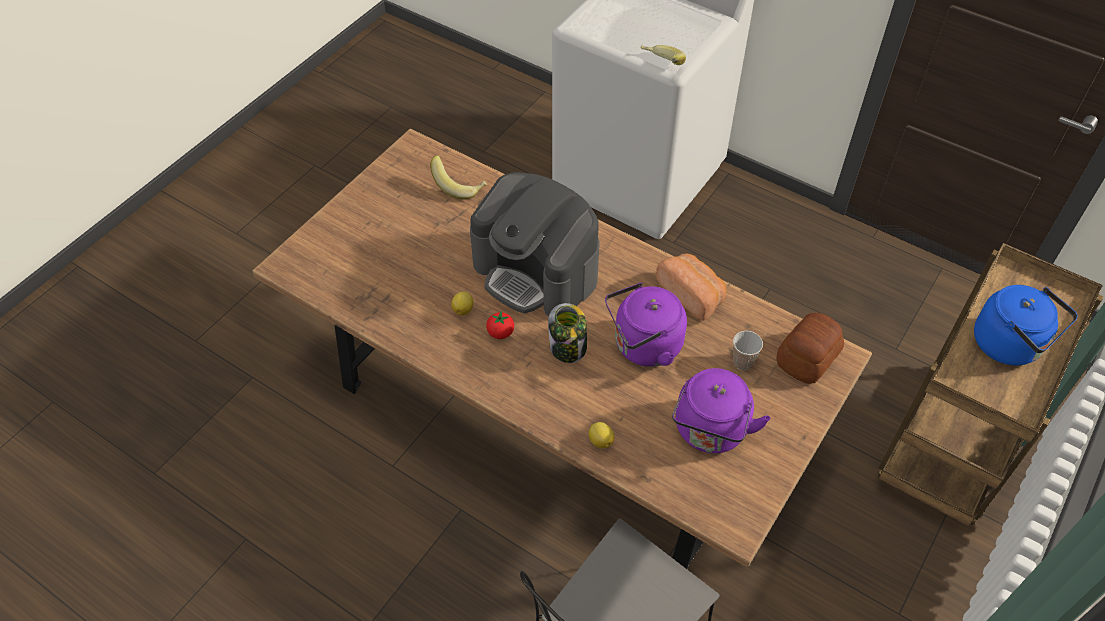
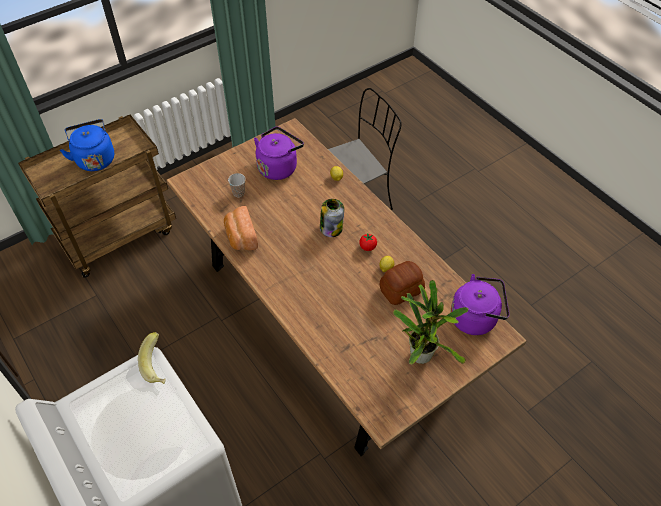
camera: 160 degrees left, 0 degrees up
(386, 220) = (422, 352): none -> potted plant
(459, 186) = (358, 367): banana -> none
(537, 272) = (329, 279): coffee machine -> none
(643, 346) = (287, 216): purple kettle -> purple kettle (476, 318)
(808, 358) = (202, 185): bread -> bread (400, 289)

